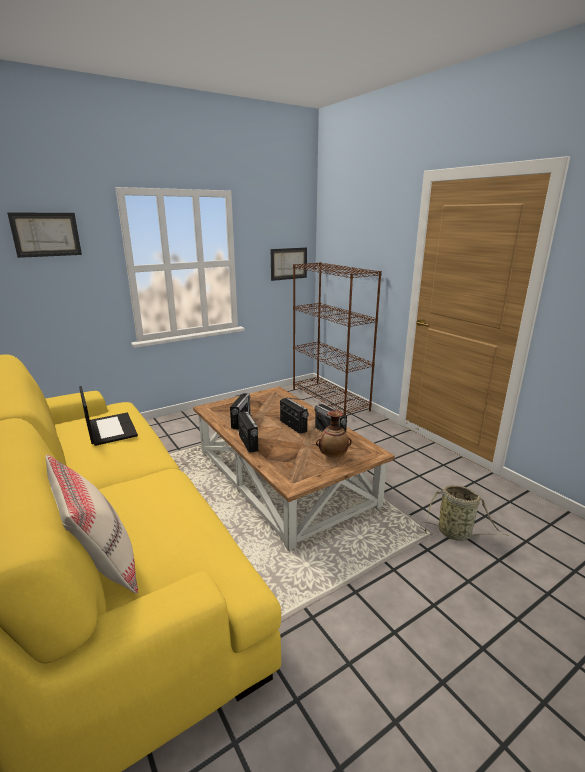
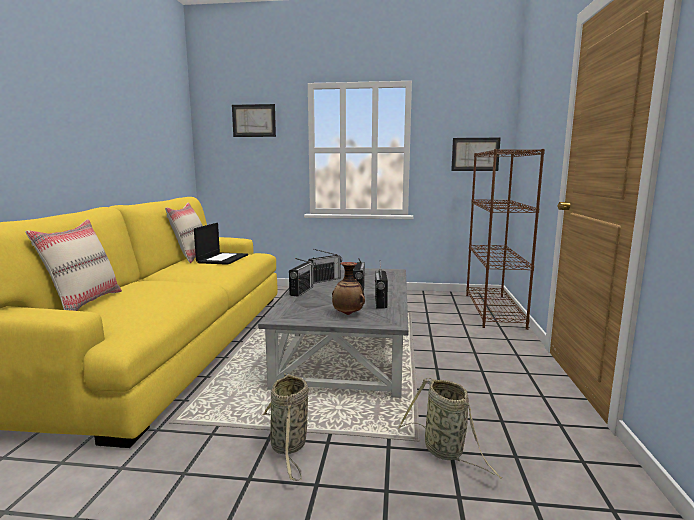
camera: 40 degrees right, 10 degrees down
(61, 438) = (191, 257): none -> beige pillow
(281, 477) = (346, 346): brown coffee table -> grey coffee table
(378, 589) = (289, 447): none -> basket

